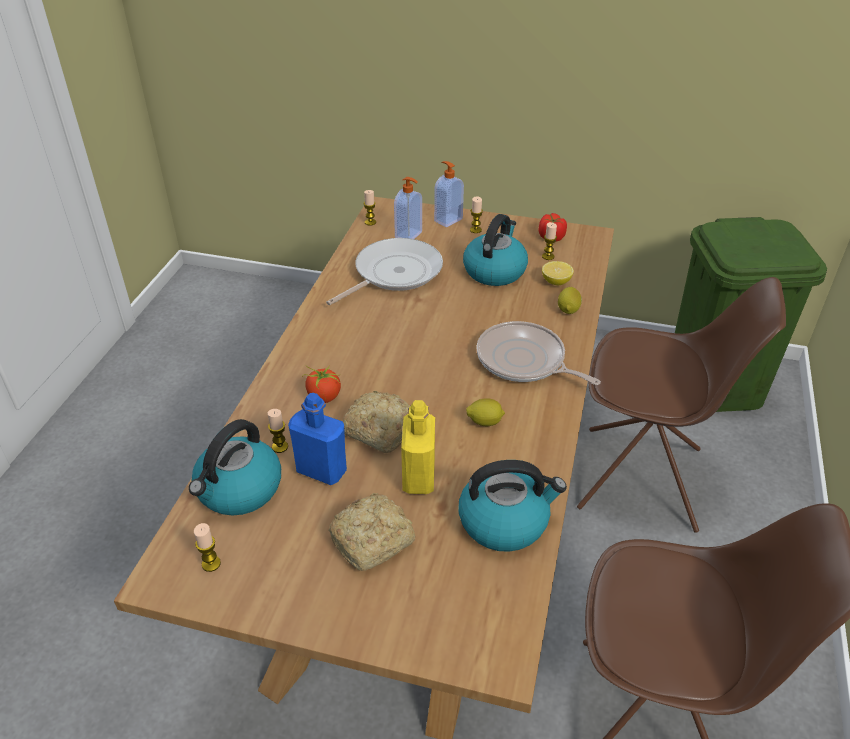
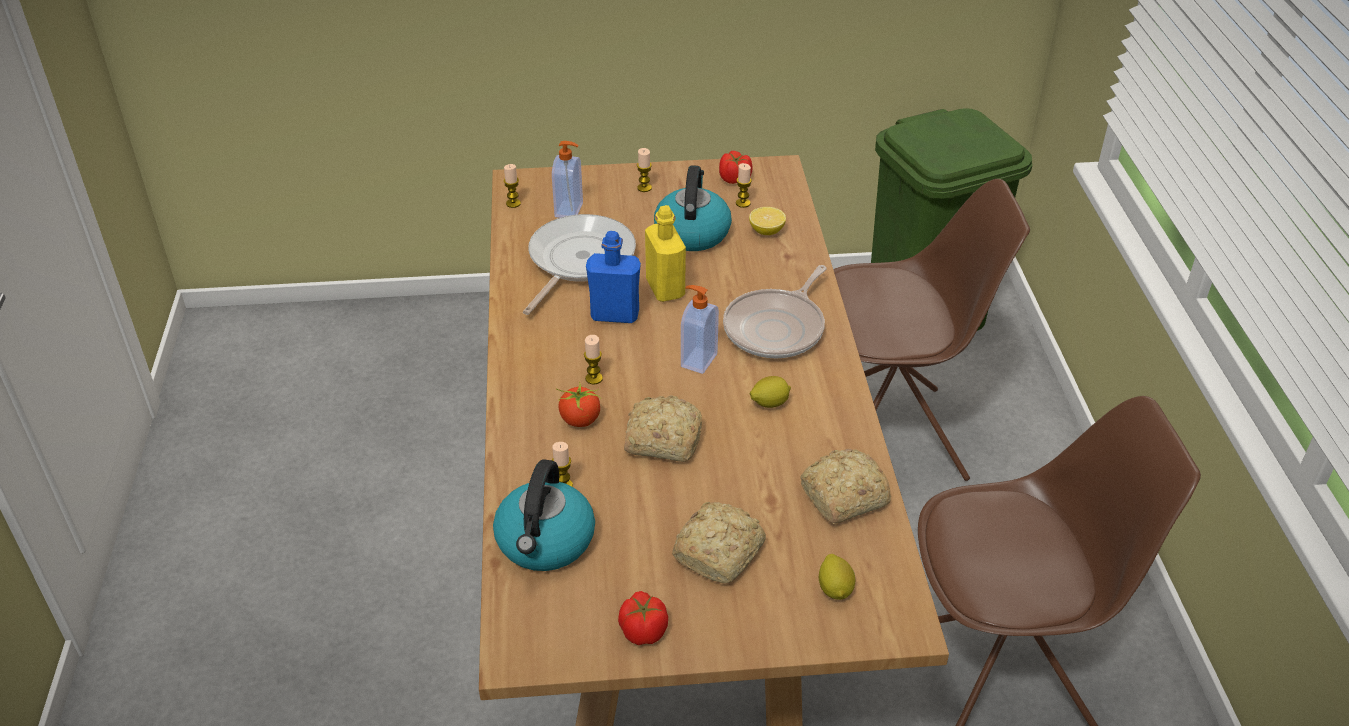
camera: 20 degrees left, 0 degrees up
(211, 564) = (562, 623): candle -> candle (594, 378)
(271, 591) = (643, 630): none -> tomato
(321, 470) = (624, 498): blue bottle -> blue bottle (615, 315)
(418, 477) = (731, 478): yellow bottle -> yellow bottle (665, 288)
(447, 220) = (605, 182): soap dispenser -> soap dispenser (697, 360)
(505, 521) = (841, 497): kettle -> bread
(524, 361) = (777, 328): frying pan -> frying pan turned 75 degrees counterclockwise
(568, 309) = (795, 260): lemon -> lemon (835, 589)

